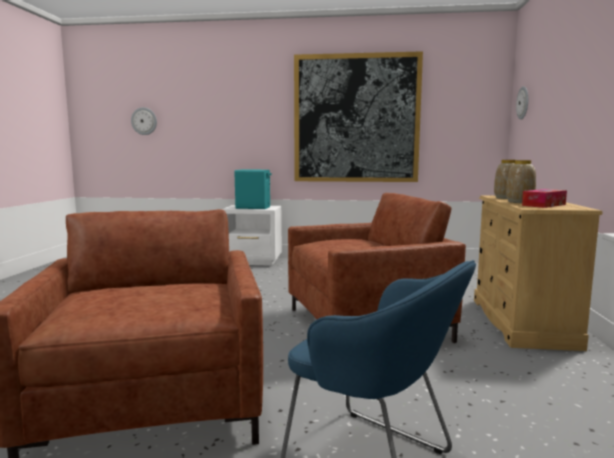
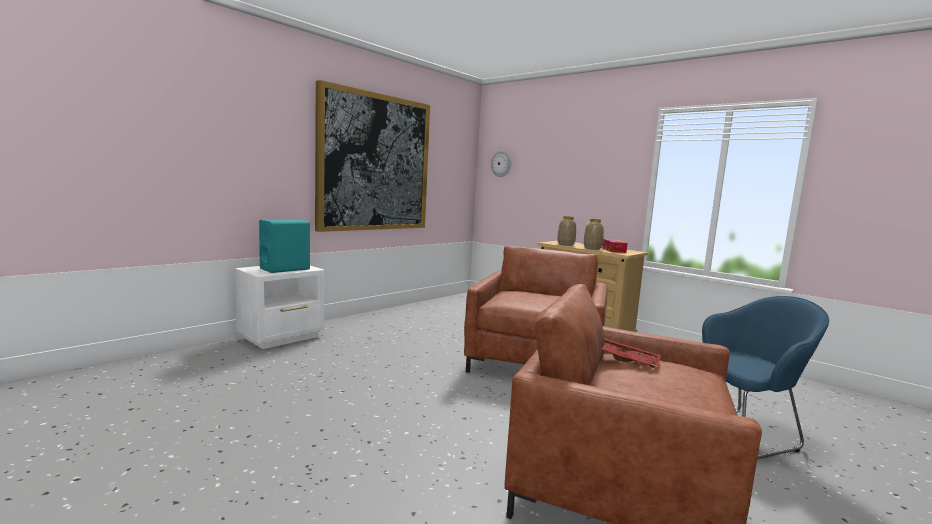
camera: 55 degrees left, 0 degrees up
(144, 121) = (68, 135): wall clock -> none
(186, 284) = (628, 359): none -> red tray

